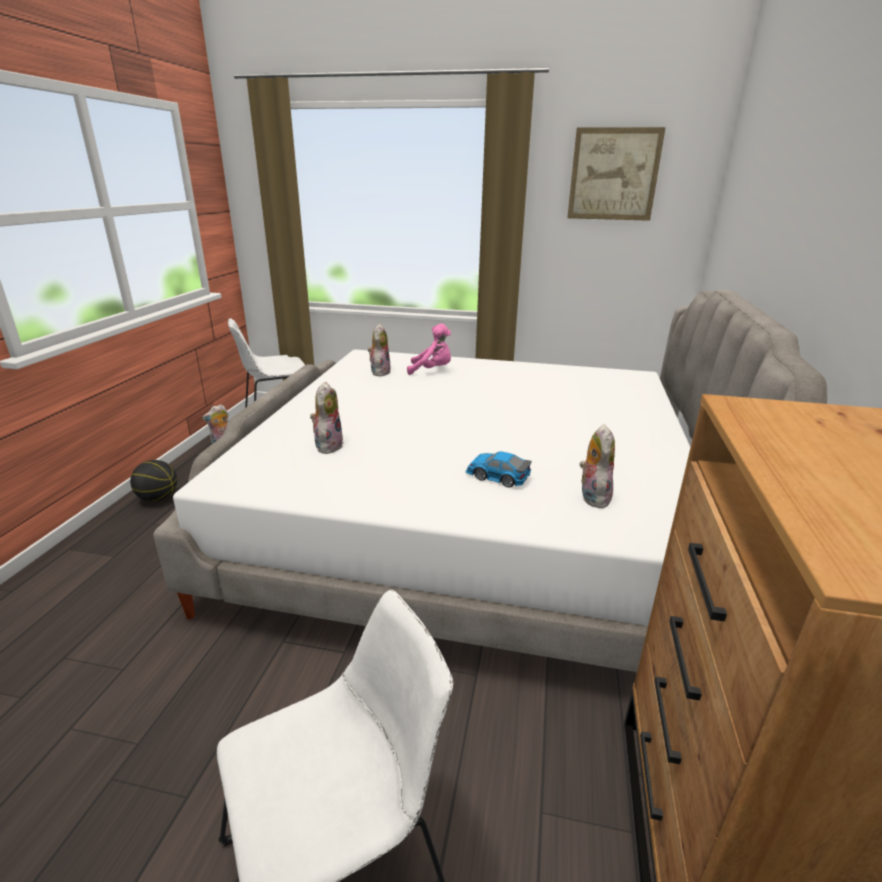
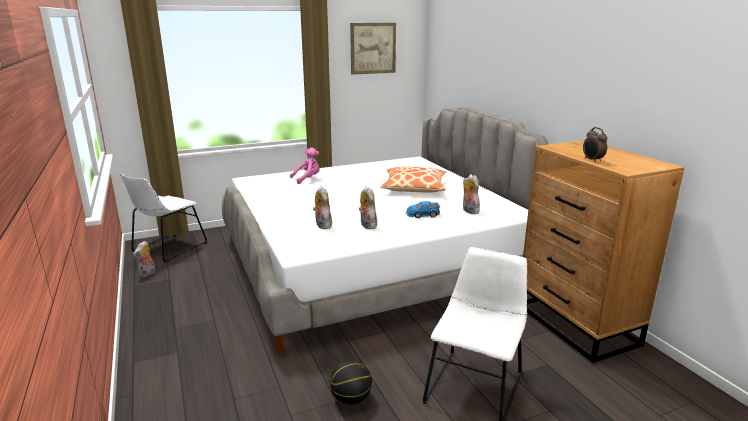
camera: 35 degrees left, 5 degrees down
(158, 498) = (152, 316): basketball -> basketball (350, 398)
(379, 372) = (277, 186): plush toy -> plush toy (367, 225)
(561, 422) = (414, 188): none -> pillow
(792, 481) = (592, 160): none -> alarm clock

